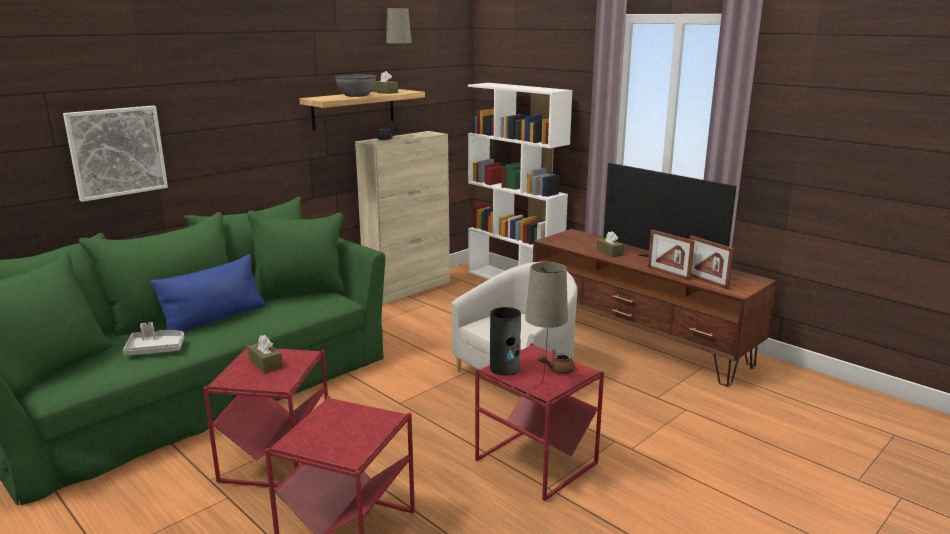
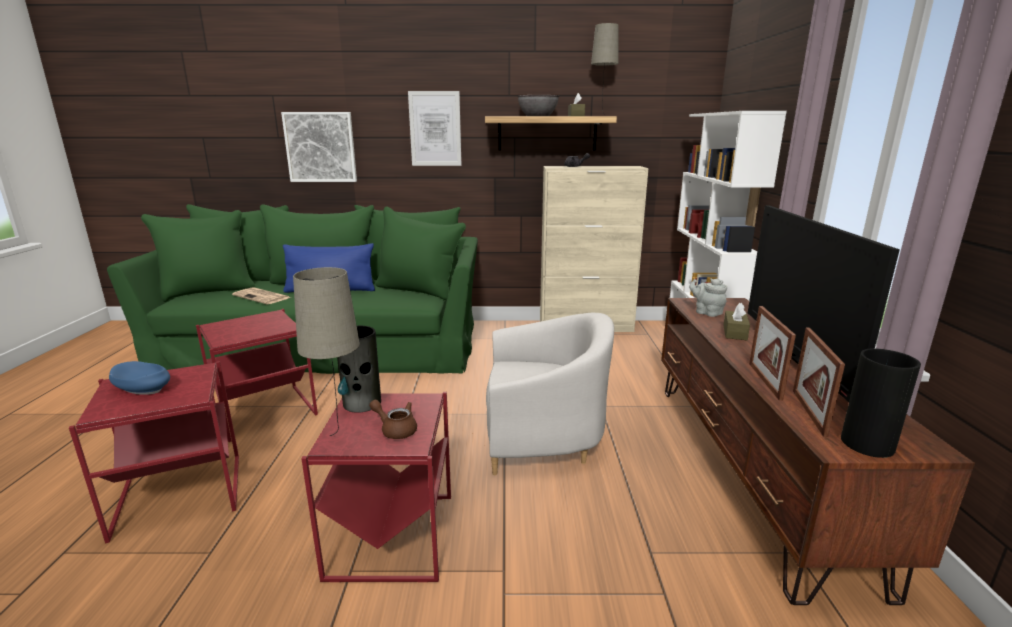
camera: 45 degrees right, 0 degrees up
(156, 349) = (262, 297): grey tray -> newspaper
(250, 115) = (435, 129): none -> picture
(265, 363) = (256, 324): brown tissue box -> none
(330, 433) = (143, 388): none -> blue bowl
(573, 244) = (706, 312): none -> grey teapot
(742, 286) = (867, 443): none -> vase

